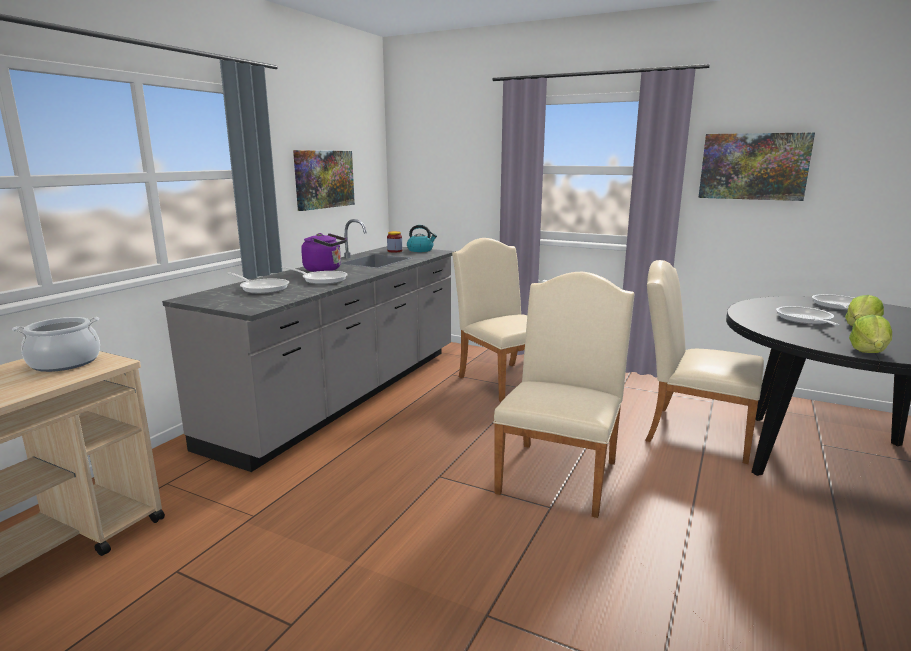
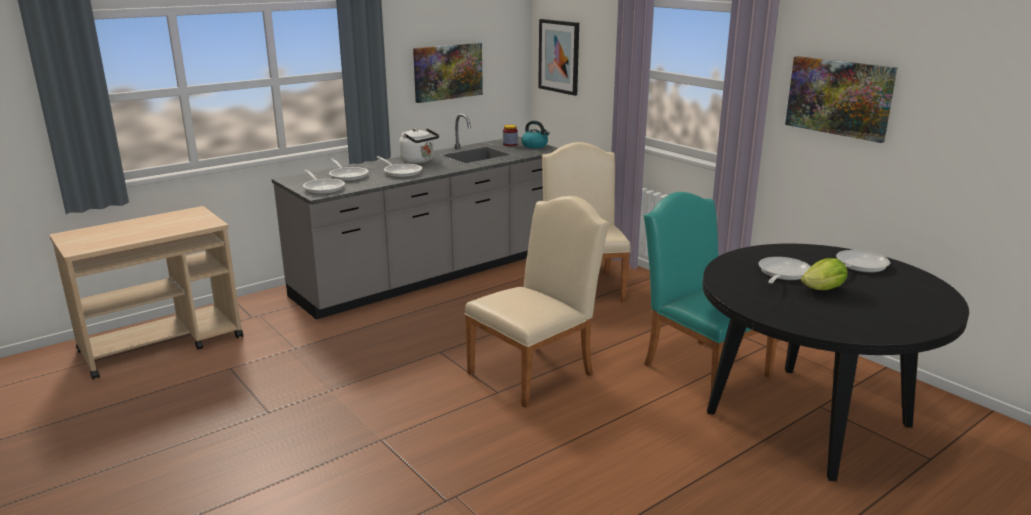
camera: 25 degrees right, 5 degrees up
(65, 362) = (188, 219): cooking pot -> none
(249, 302) = (323, 188): none -> frying pan
(325, 270) = (419, 161): purple kettle -> white kettle
(423, 165) = (559, 56): none -> picture
(691, 431) = (700, 366): beige chair -> turquoise chair
(868, 351) = (764, 311): lettuce -> none

